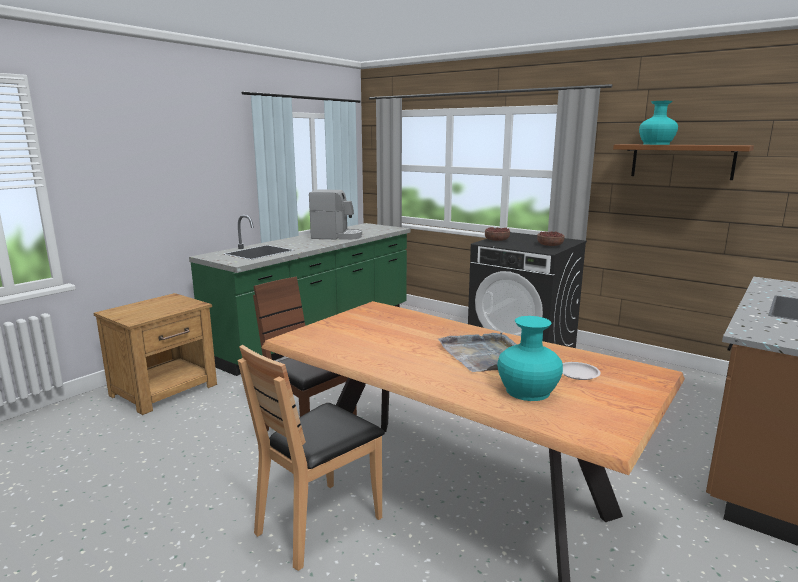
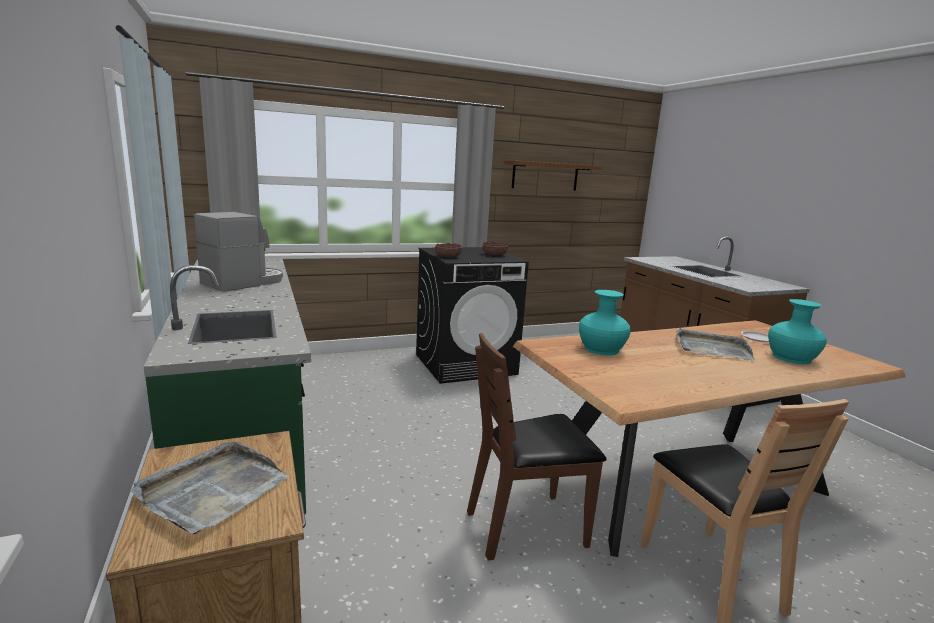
camera: 60 degrees left, 0 degrees up
(150, 308) = (212, 490): none -> grey tray
(656, 144) = (538, 161): turquoise vase -> turquoise vase (601, 349)

